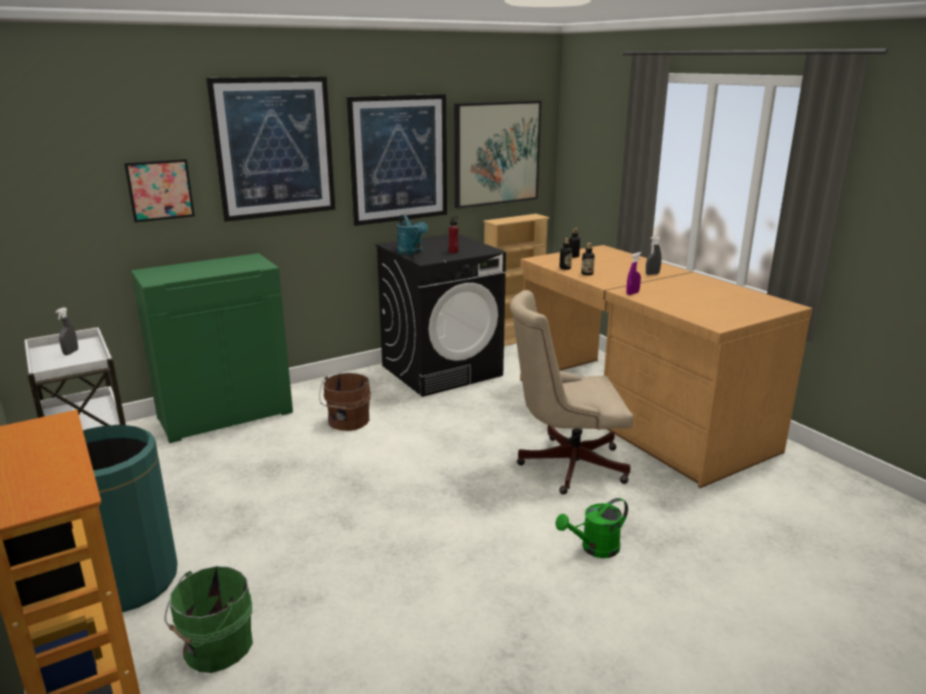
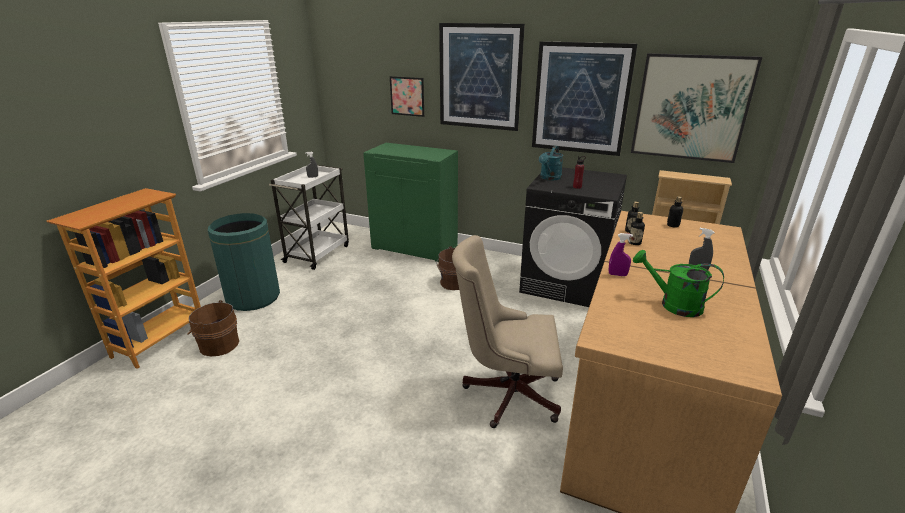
camera: 55 degrees right, 5 degrees up
(215, 648) = (218, 345): green bucket -> brown bucket
(565, 464) = (506, 392): beige office chair -> beige office chair turned 45 degrees counterclockwise
(594, 549) = (404, 453): green watering can -> green watering can (673, 304)

